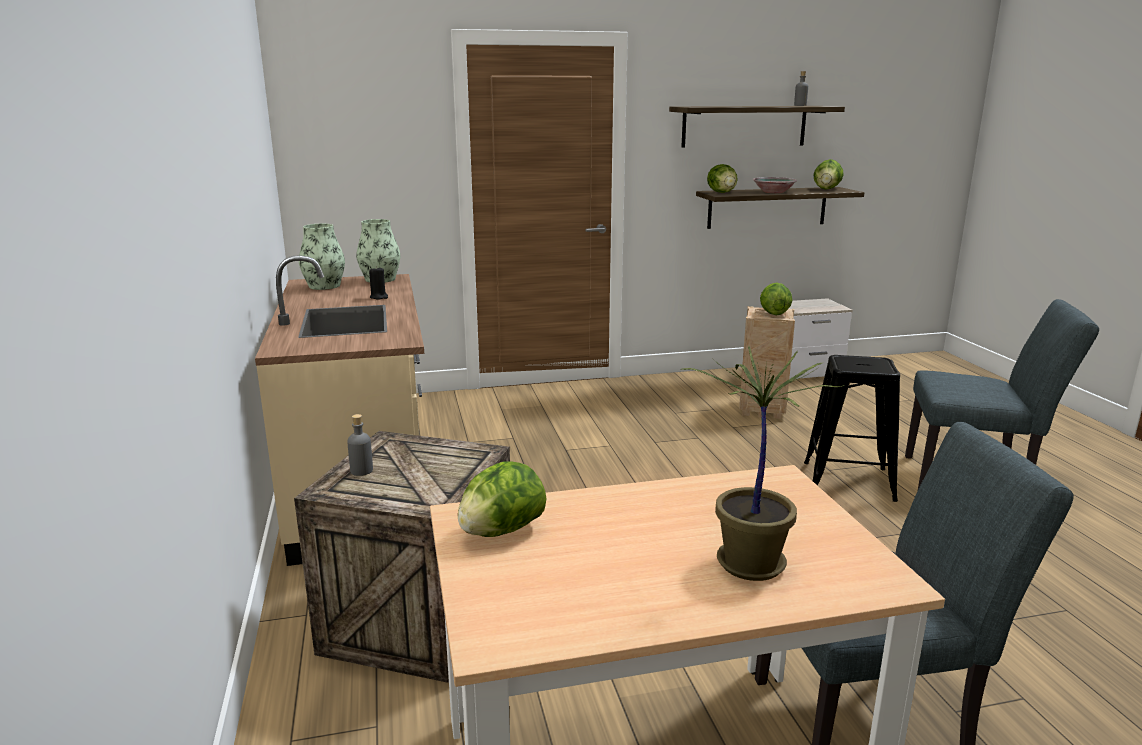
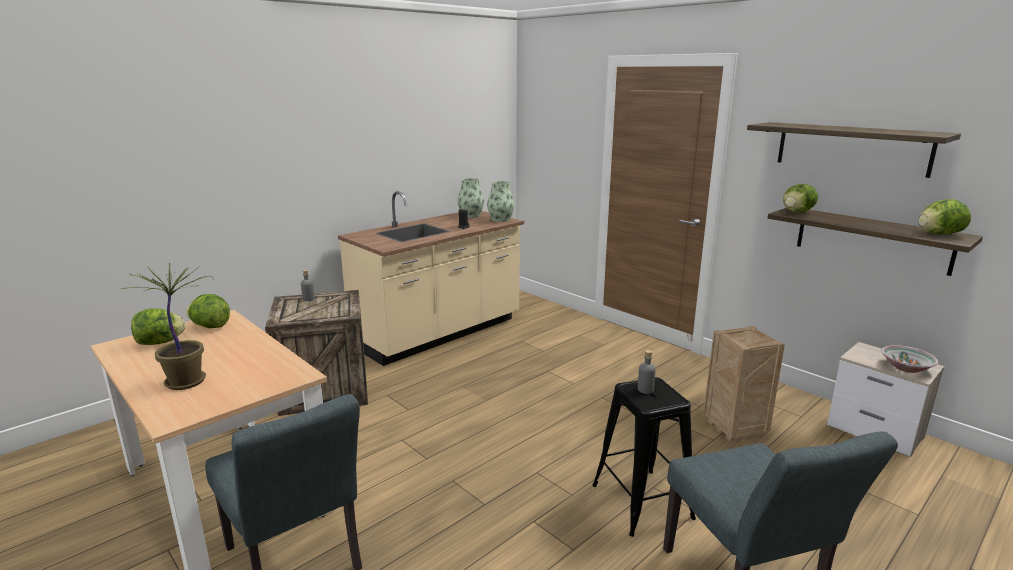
camera: 60 degrees right, 0 degrees up
(773, 313) = (749, 338): lettuce -> lettuce (160, 342)
(774, 192) = (853, 223): bowl -> bowl (906, 368)
(800, 105) = (916, 131): grey bottle -> grey bottle (645, 389)

